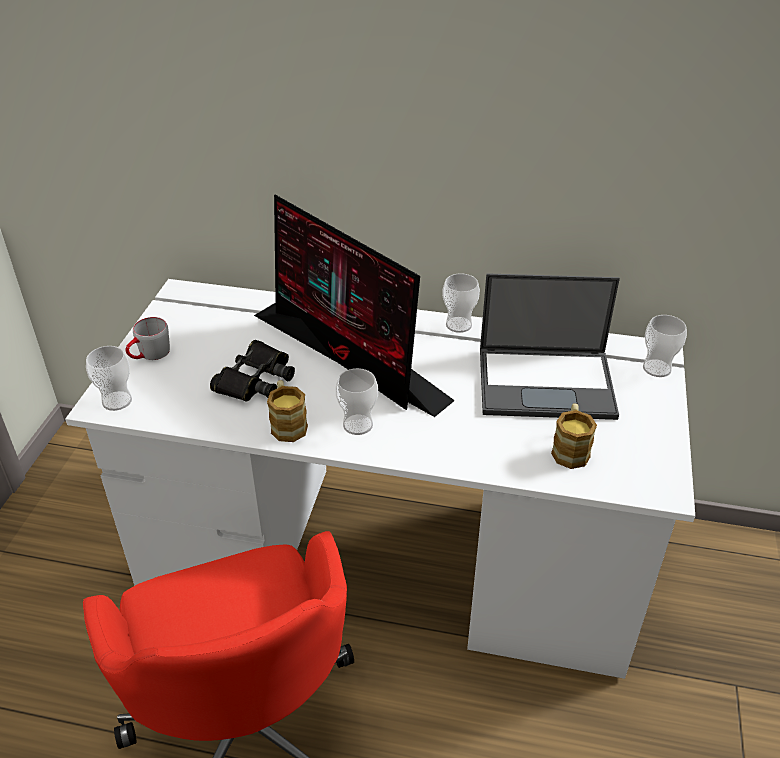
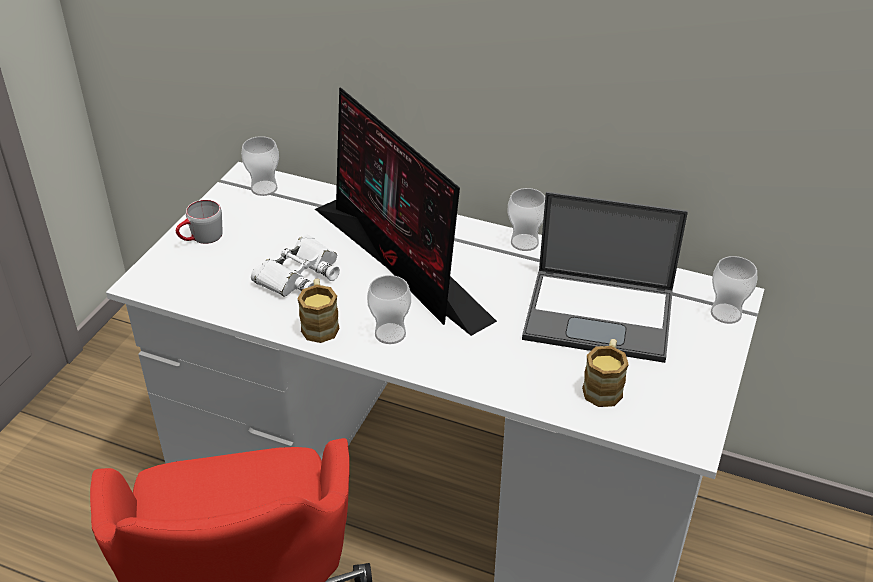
camera: 10 degrees right, 0 degrees up
(117, 401) = (159, 280): cup -> cup (264, 188)
(255, 379) = (299, 275): black binoculars -> white binoculars

